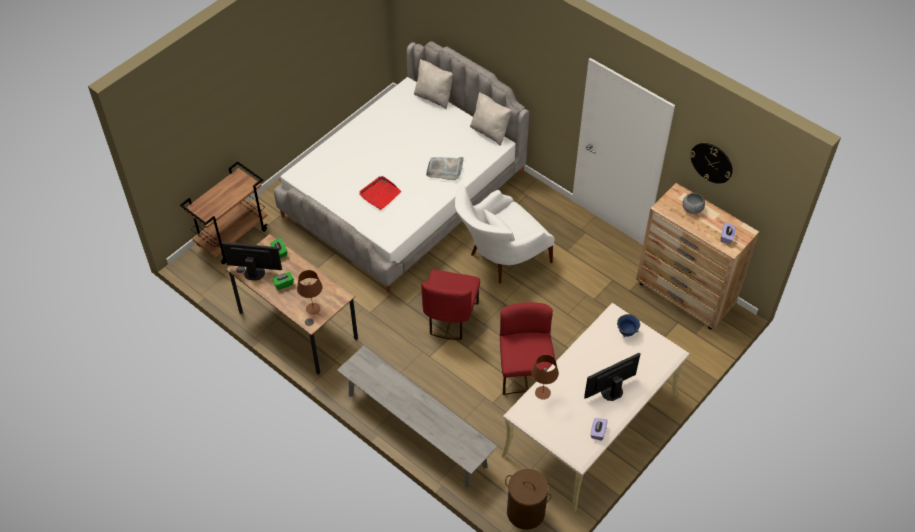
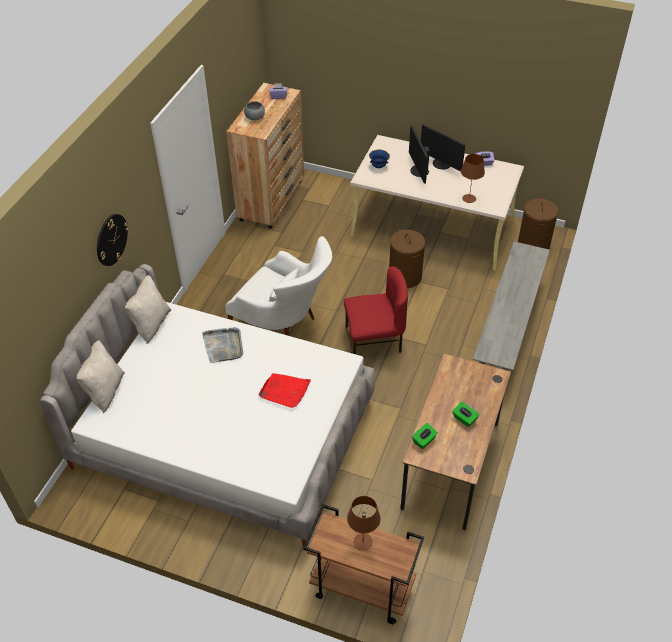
camera: 110 degrees left, 5 degrees down
(254, 272) = (464, 453): monitor -> monitor (418, 171)
(313, 308) = (479, 381): brown table lamp -> brown table lamp (362, 542)
(525, 372) = (405, 276): red chair -> brown laundry basket
(711, 162) = (230, 76): wall clock -> wall clock (111, 239)

